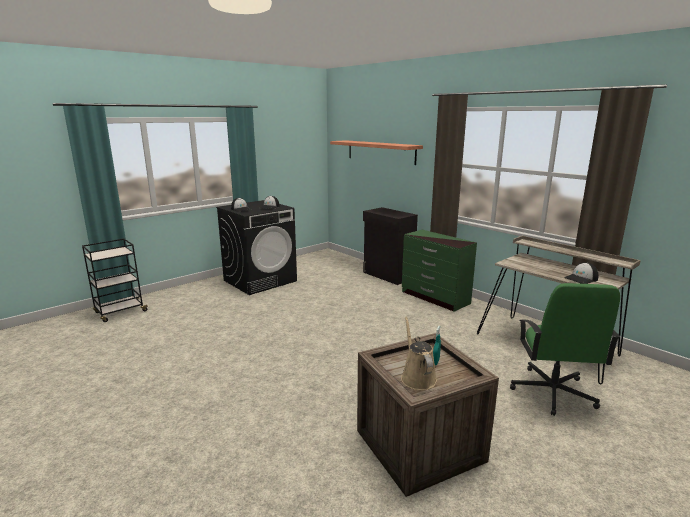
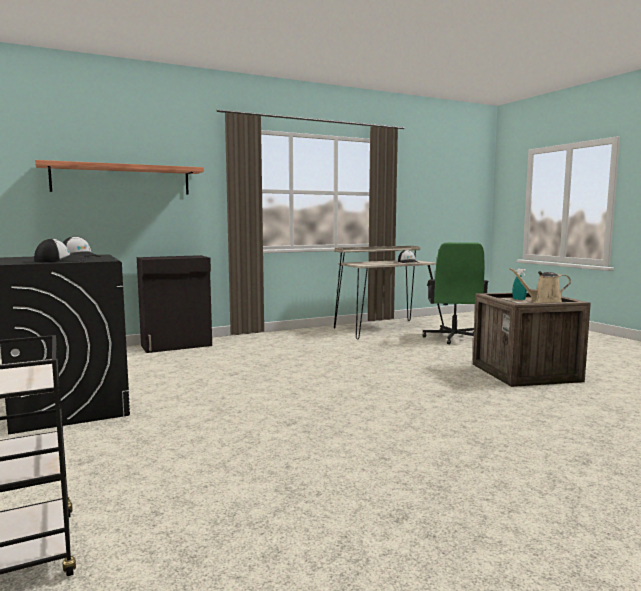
camera: 75 degrees left, 10 degrees down
(435, 298) = (266, 339): green dresser -> none
(552, 392) = (453, 338): green office chair -> green office chair turned 75 degrees clockwise

